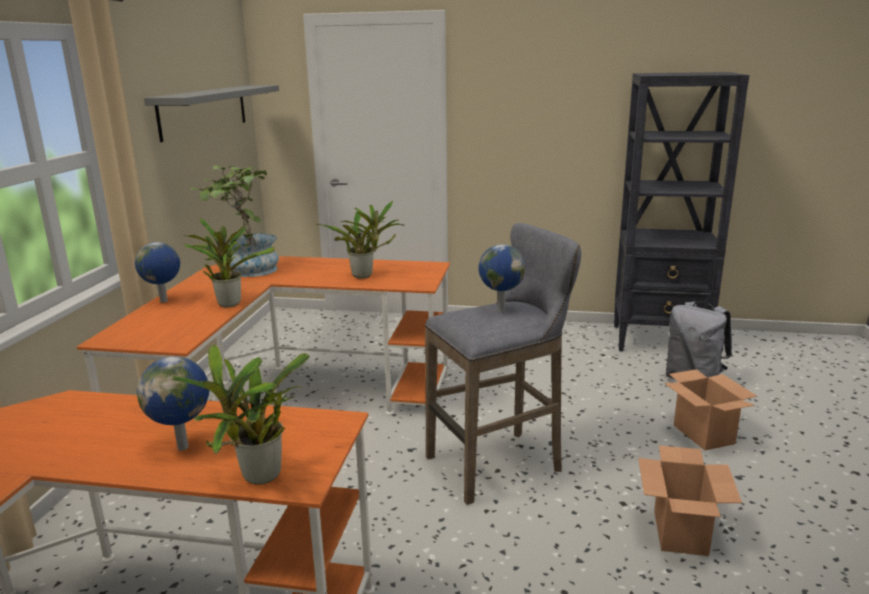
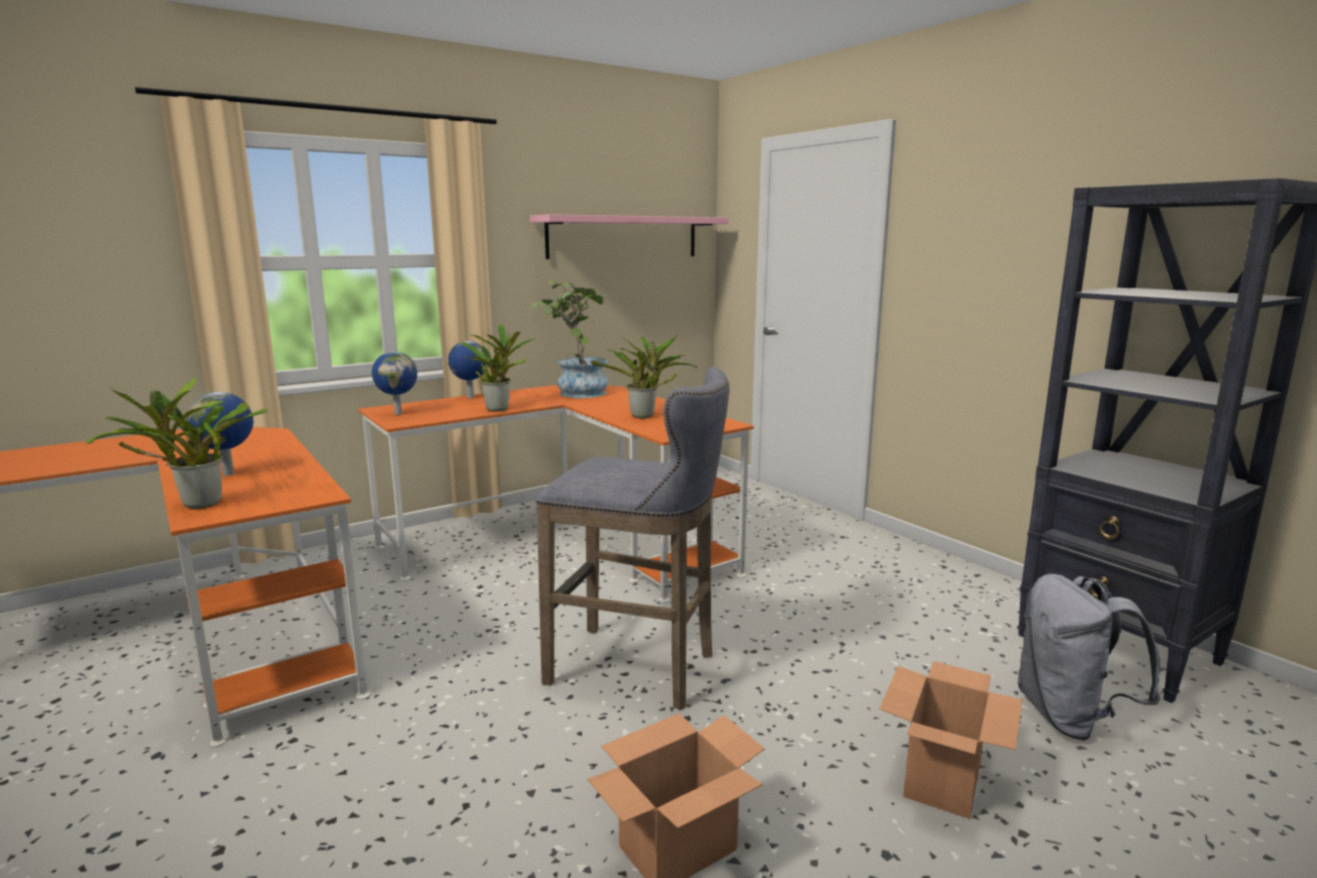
camera: 45 degrees right, 5 degrees down
(204, 111) = (624, 237): grey shelf -> pink shelf
(500, 309) = (639, 465): globe -> globe (398, 413)

